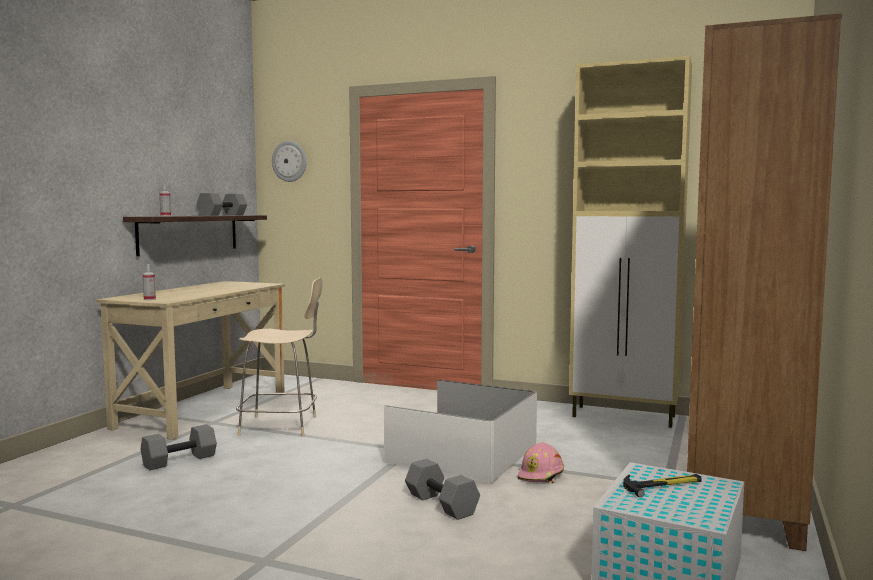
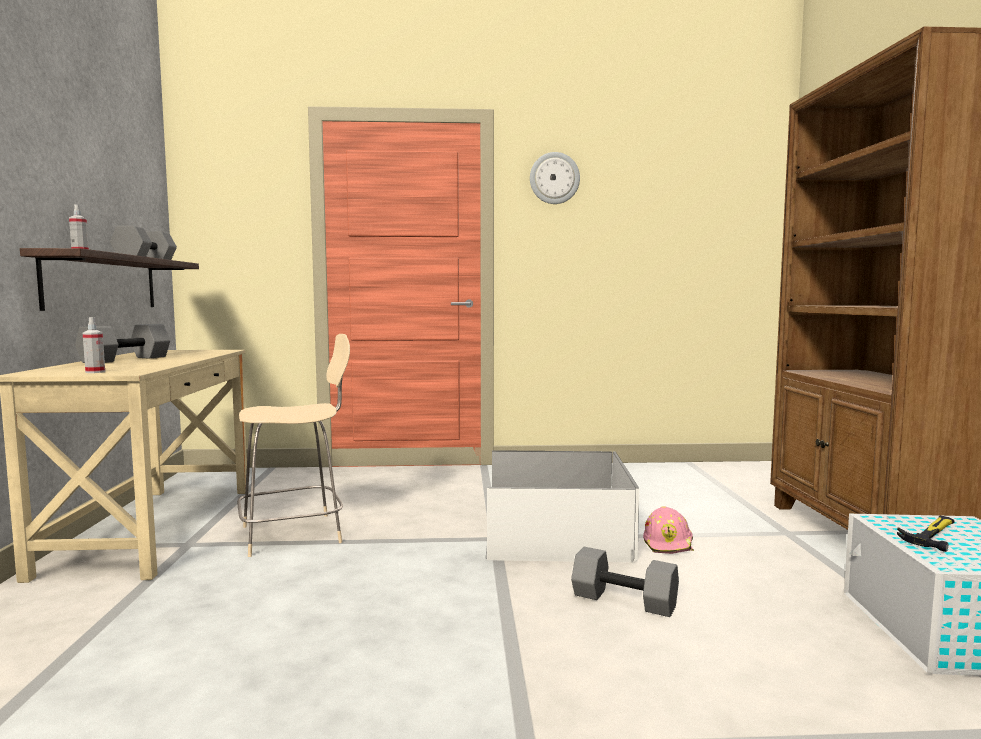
camera: 25 degrees left, 0 degrees up
(179, 460) = (198, 610): grey dumbbell -> grey dumbbell (125, 359)
(289, 161) = (222, 196): wall clock -> wall clock (554, 178)
(625, 417) = (646, 470): beige cabinet -> none

